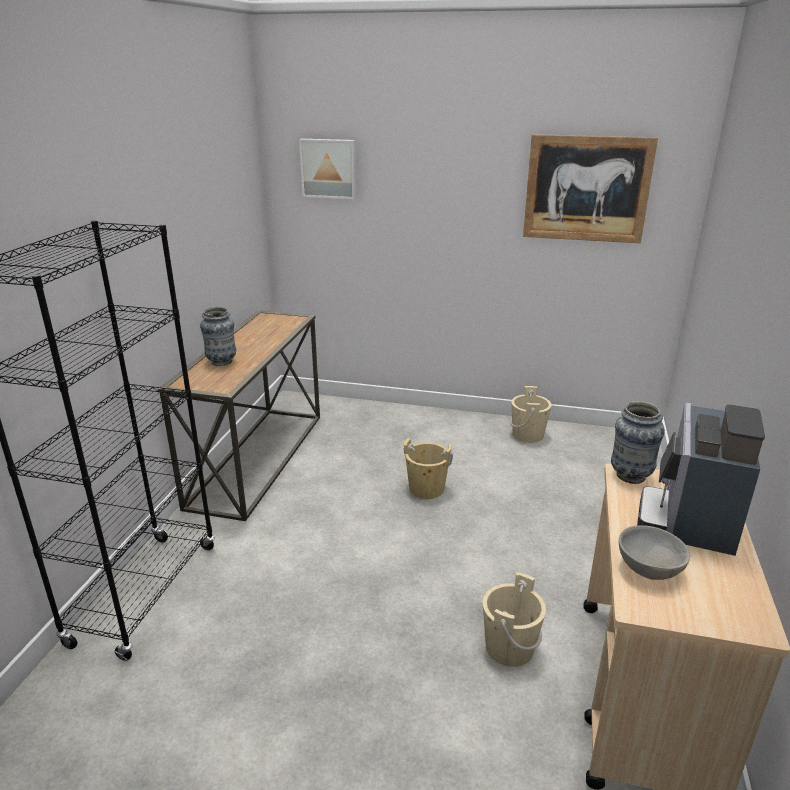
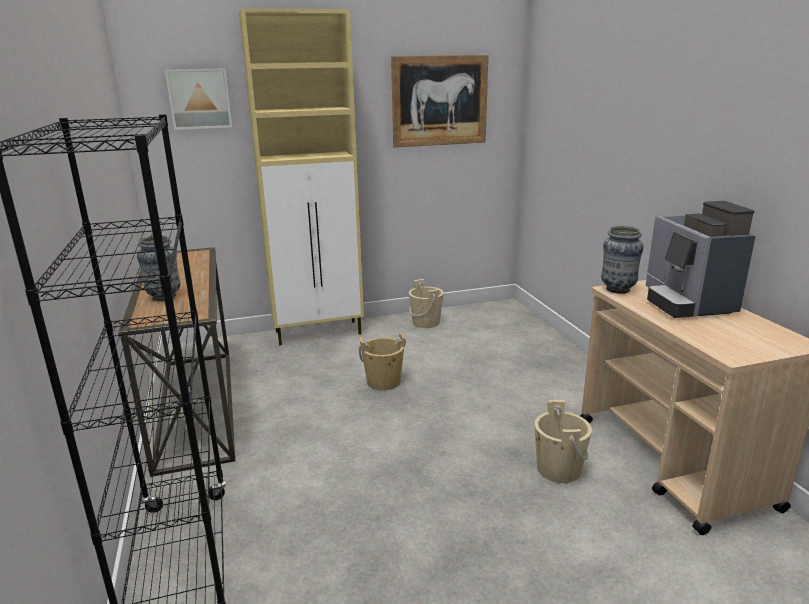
camera: 30 degrees left, 5 degrees down
(414, 416) = (319, 332): none -> beige cabinet
(649, 569) = (705, 334): grey bowl -> none

